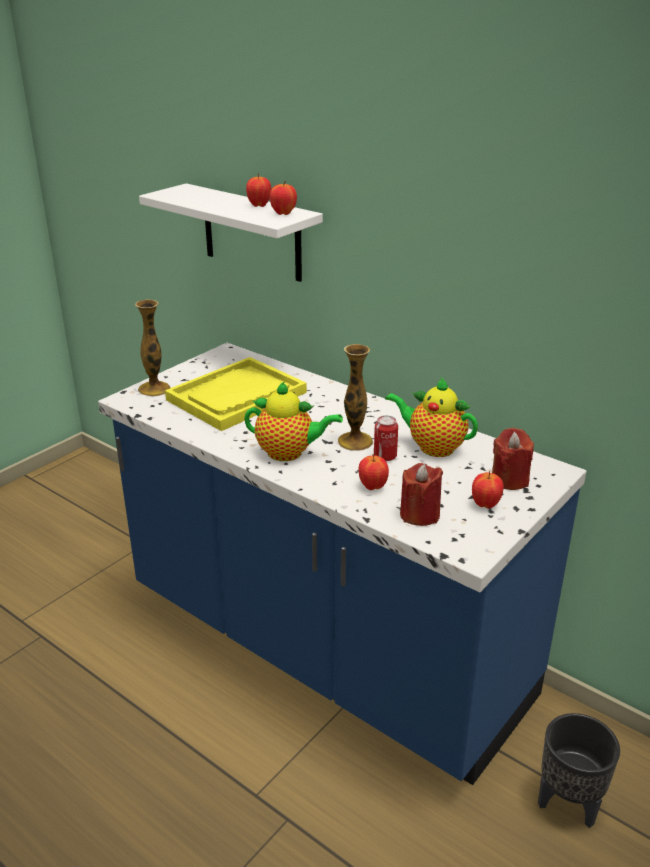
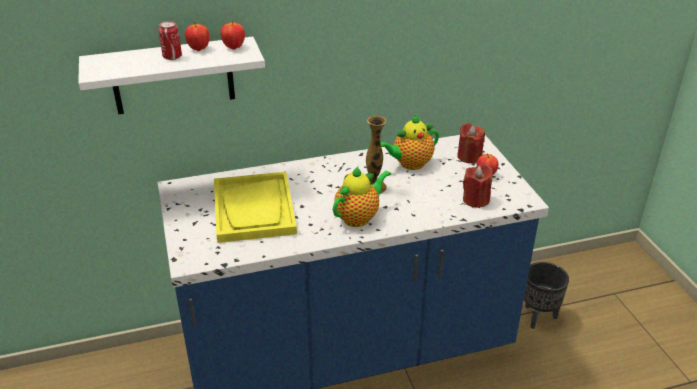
camera: 55 degrees left, 5 degrees up
(154, 389) = (190, 242): vase -> none
(373, 487) = (431, 203): apple -> none
(385, 456) = (402, 184): can -> can (172, 57)

